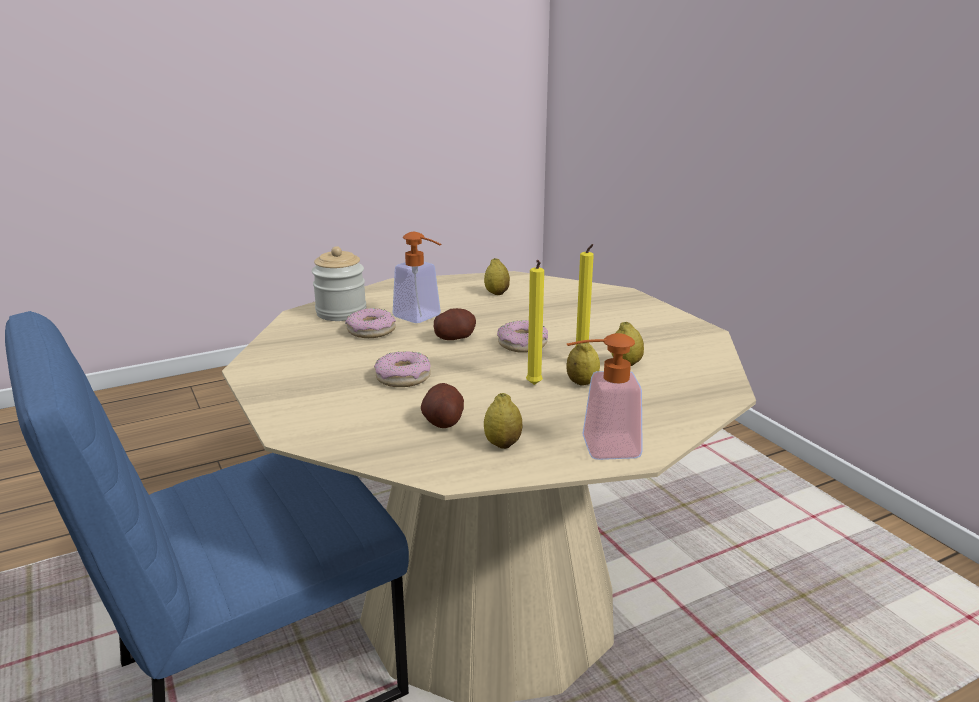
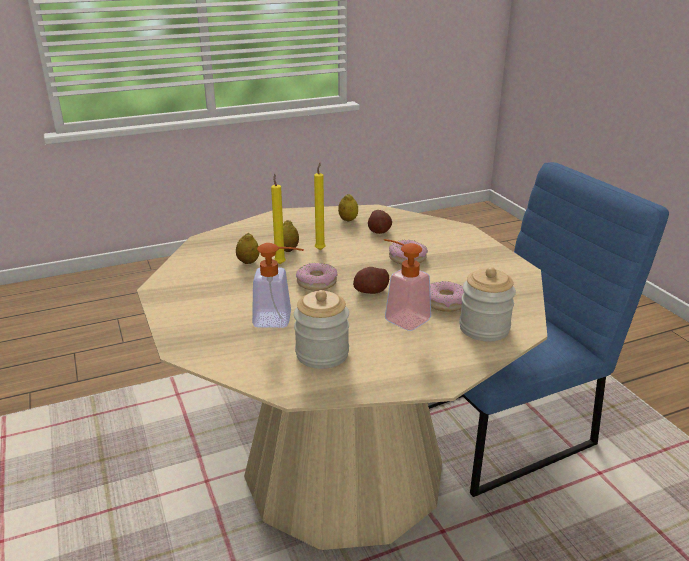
camera: 175 degrees left, 5 degrees up
(496, 293) = (322, 354): lemon -> jar
(599, 448) = (299, 216): soap dispenser -> soap dispenser (280, 319)

